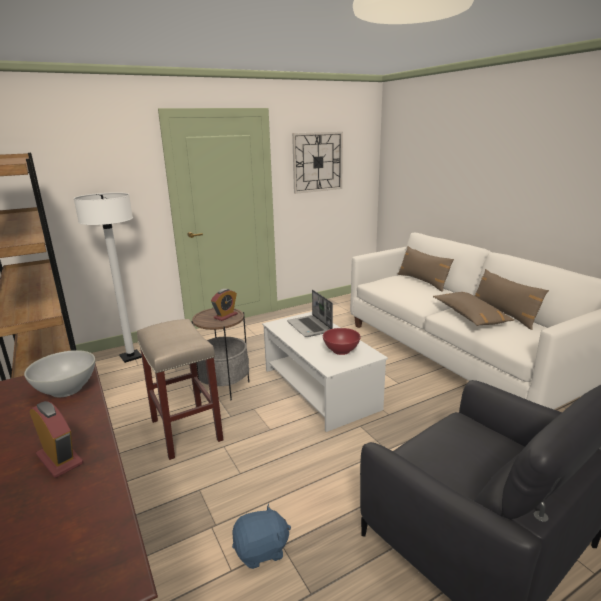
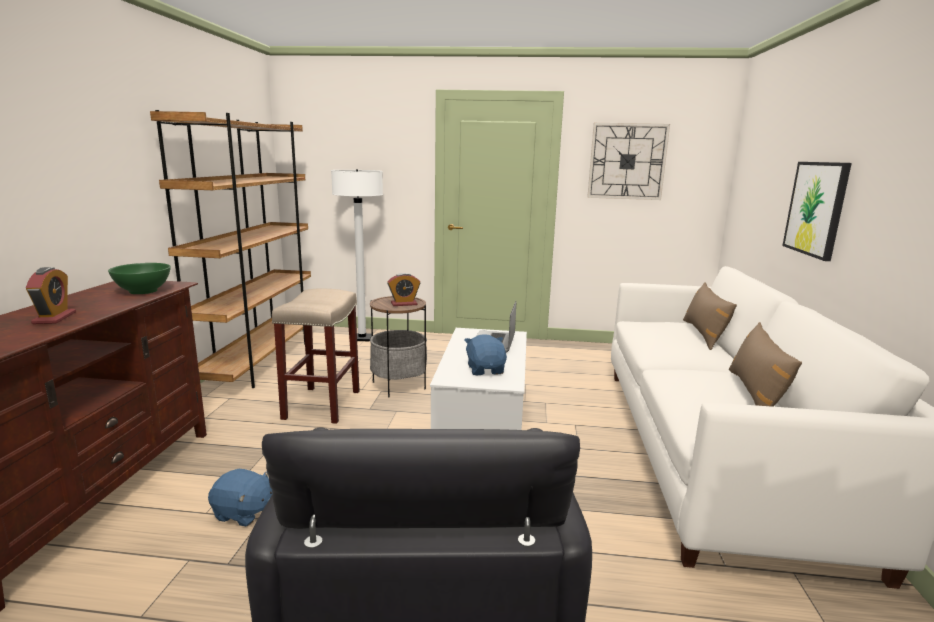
camera: 35 degrees right, 5 degrees down
(67, 389) = (143, 291): white bowl -> green bowl
(341, 351) = (486, 370): red bowl -> blue plush toy
(470, 316) = (693, 381): brown pillow -> none
(480, 190) = (816, 208): none -> picture

